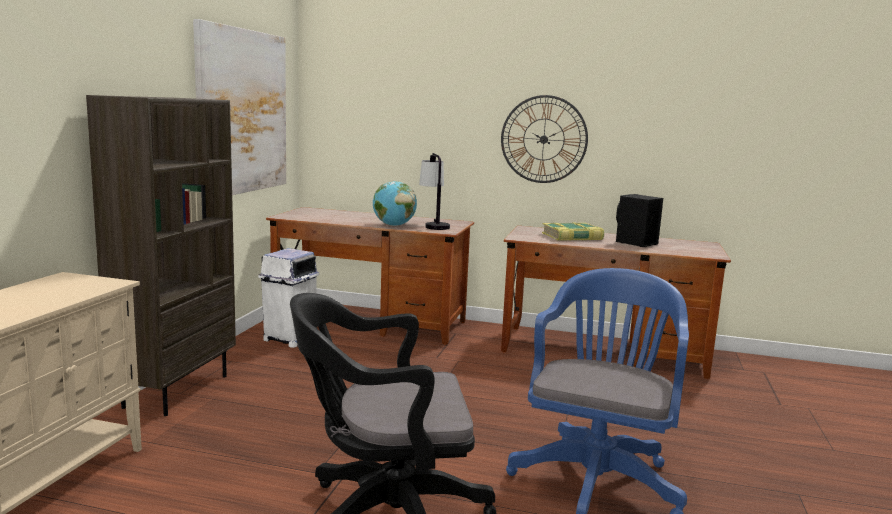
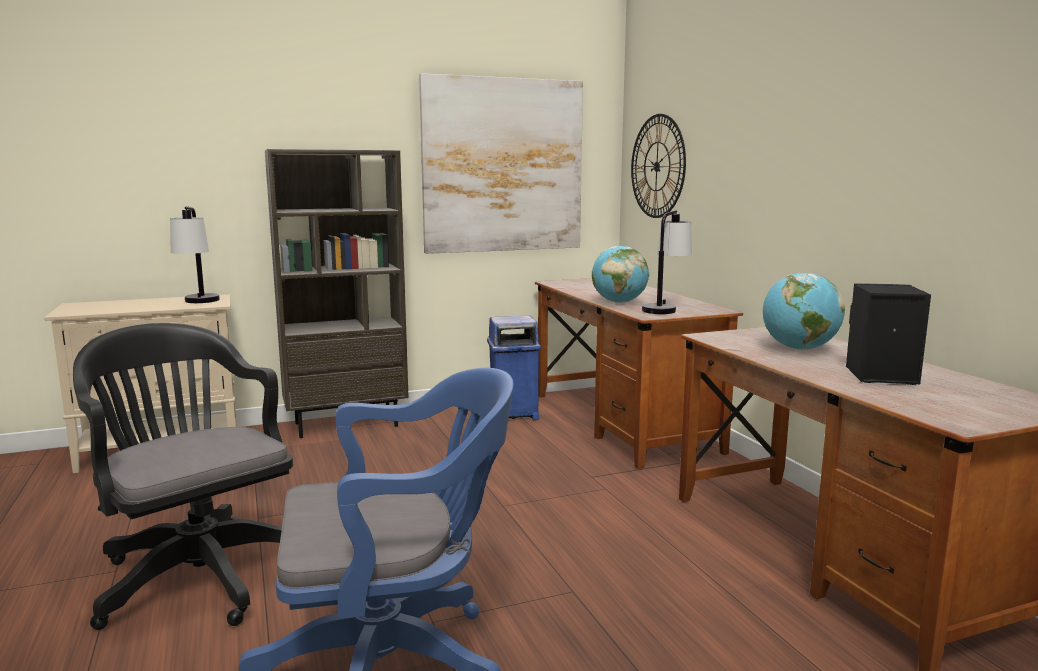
camera: 55 degrees right, 0 degrees up
(89, 285) = (199, 303): none -> table lamp
(289, 339) = (513, 414): white trash can -> blue trash can
(543, 139) = (830, 189): wall clock -> wall clock (657, 166)
(572, 237) = (799, 349): book -> globe

